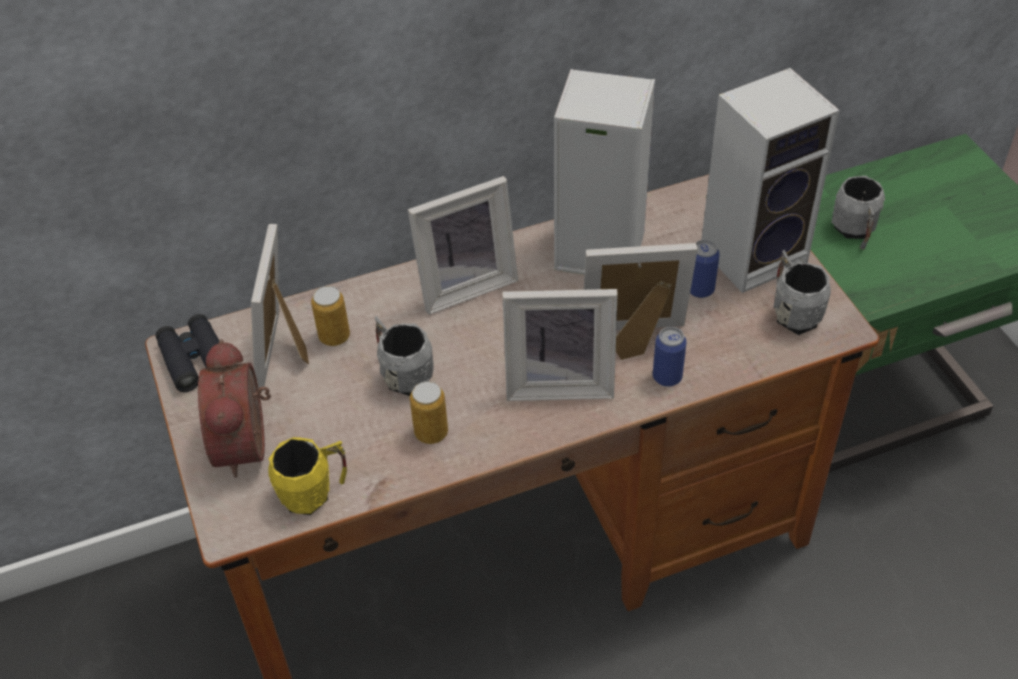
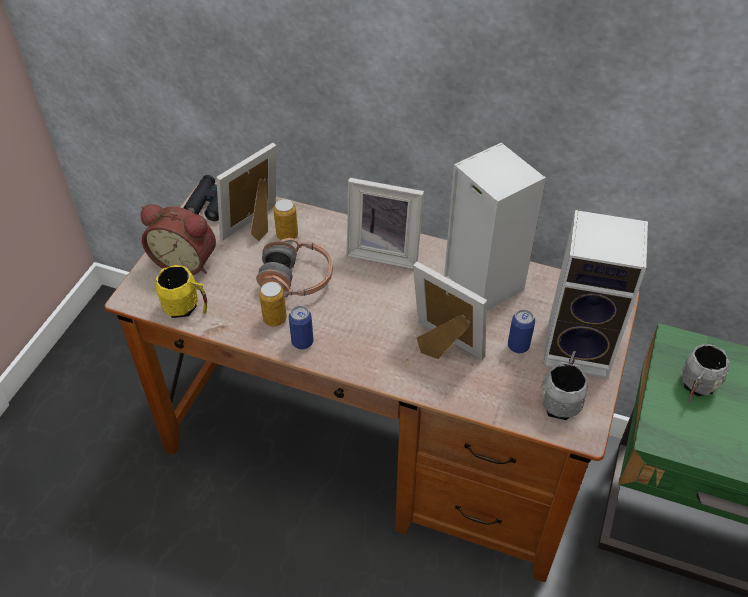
camera: 40 degrees right, 0 degrees up
(248, 444) = (186, 261): alarm clock -> alarm clock turned 105 degrees counterclockwise
(403, 375) = (296, 279): grey mug -> headphones
(559, 382) = (372, 340): picture frame -> none
(667, 377) = (436, 382): can -> can (302, 342)

